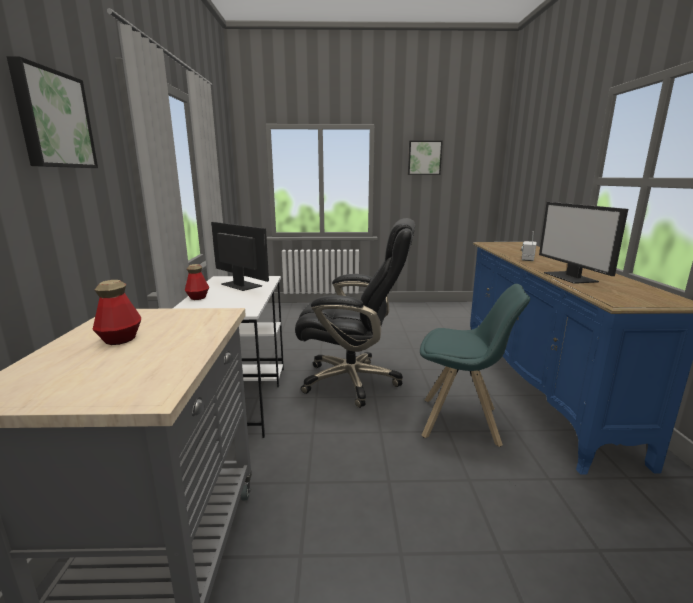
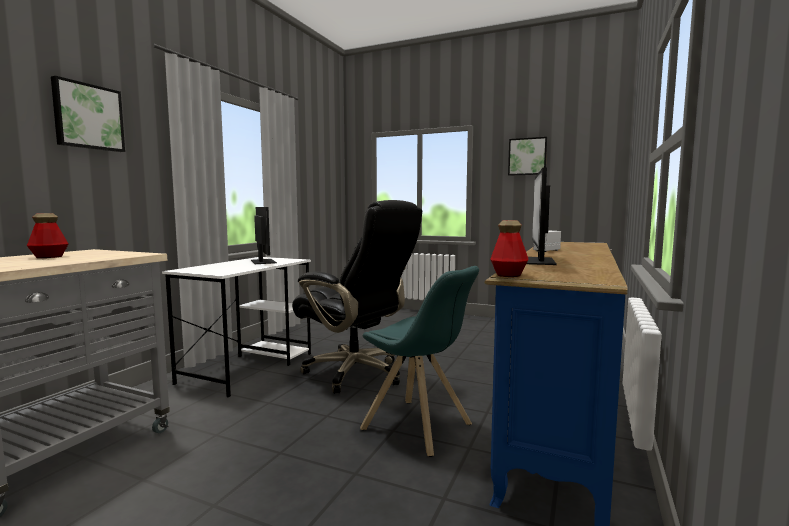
camera: 25 degrees right, 10 degrees down
(198, 297) = (213, 265): bottle -> bottle (508, 275)

